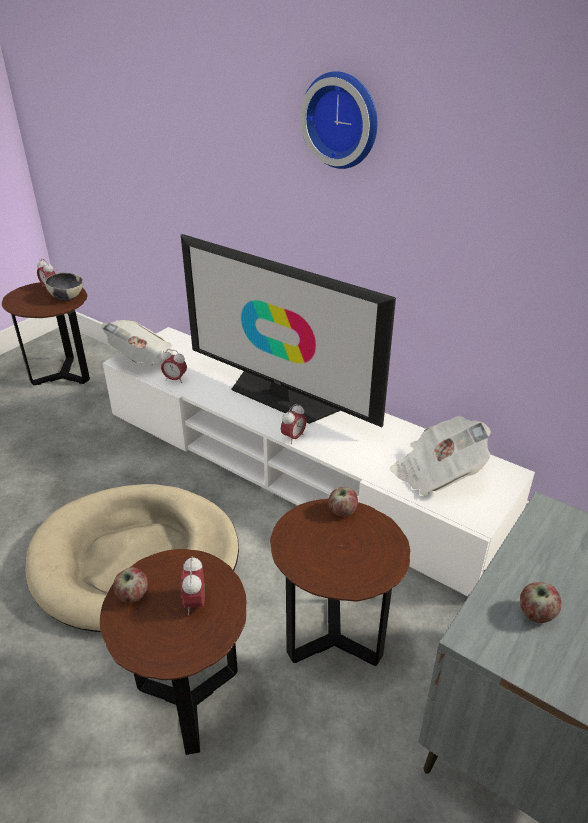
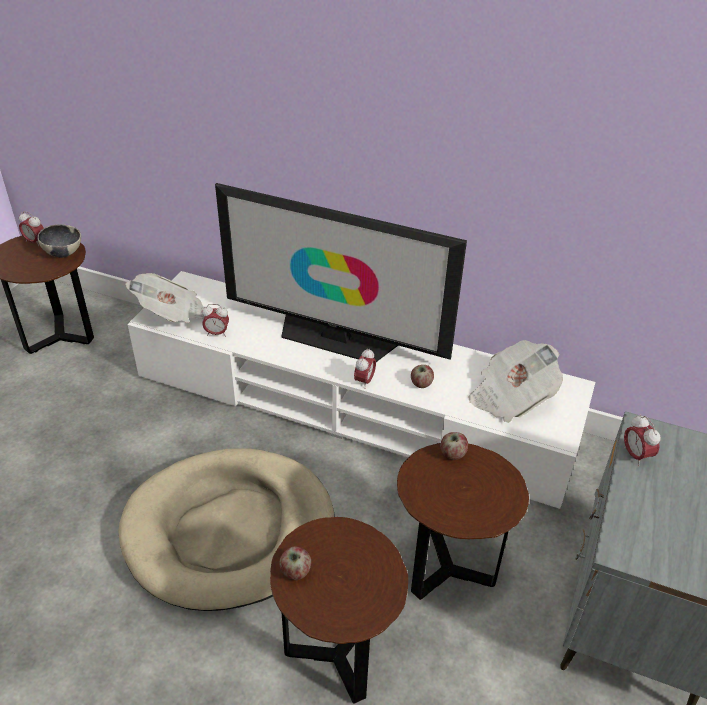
camera: 15 degrees left, 5 degrees up
(195, 603) = (356, 567): alarm clock -> alarm clock (635, 455)
(342, 120) = (394, 66): wall clock -> none
(536, 613) = (660, 522): apple -> apple (421, 384)

